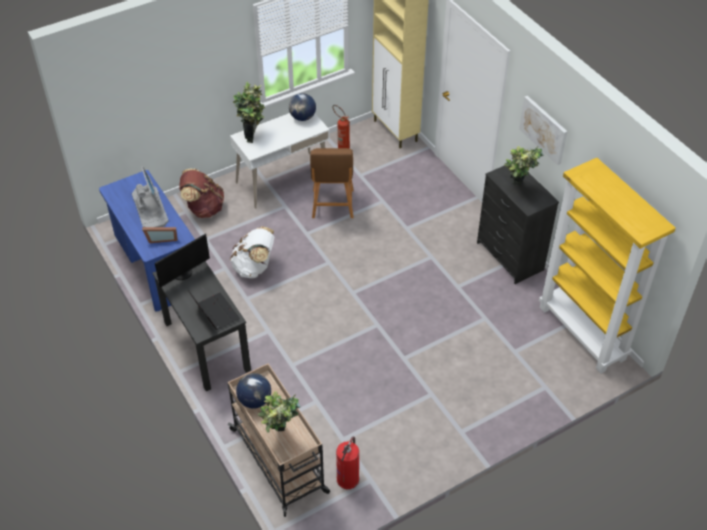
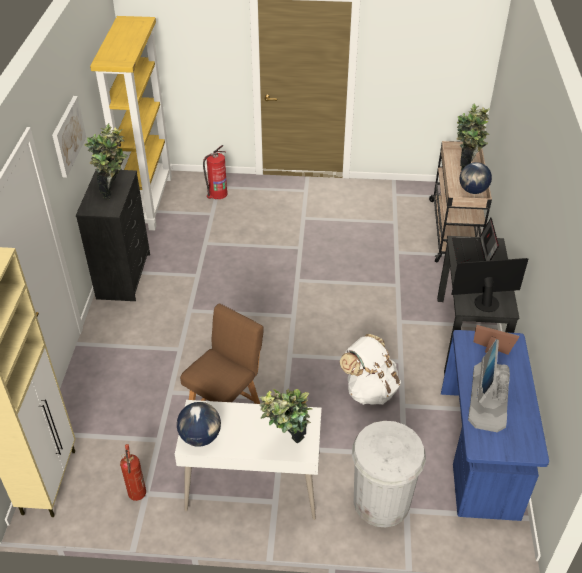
camera: 145 degrees left, 5 degrees down
(203, 208) = (381, 501): brown backpack -> white trash can
(348, 478) = (409, 201): fire extinguisher -> fire extinguisher (217, 194)

